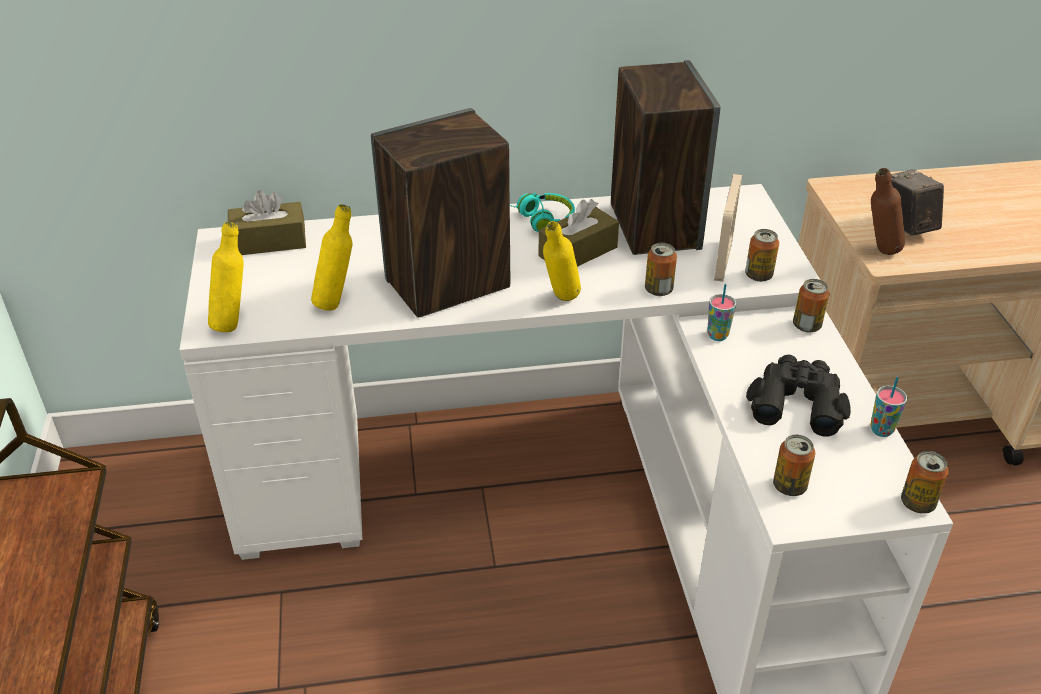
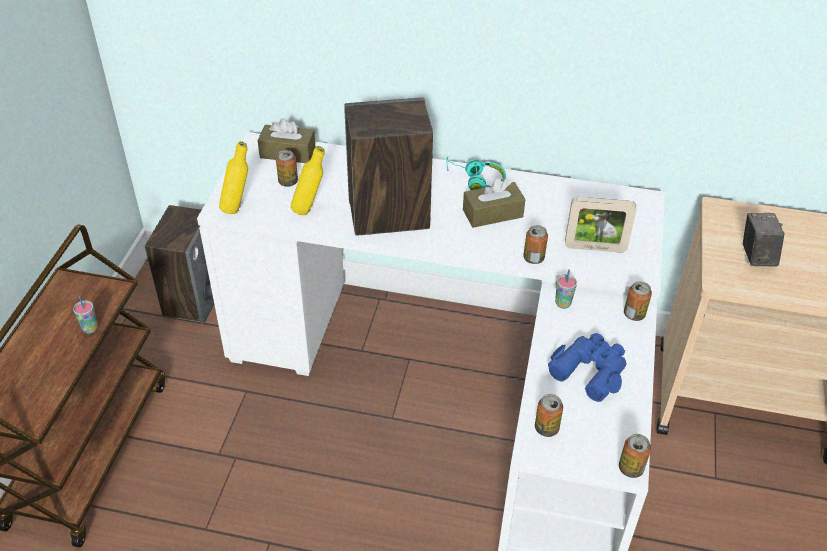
camera: 20 degrees right, 5 degrees up
(560, 302) = (458, 249): yellow bottle -> none
(653, 226) = (560, 206): speaker -> speaker (194, 298)
(723, 261) = (595, 248): picture frame -> picture frame turned 60 degrees clockwise
(758, 275) = (615, 266): can -> can (288, 182)
(797, 402) = (590, 370): black binoculars -> blue binoculars
(878, 253) = (718, 273): brown bottle -> none
(881, 430) = (639, 408): cup -> cup (90, 328)

